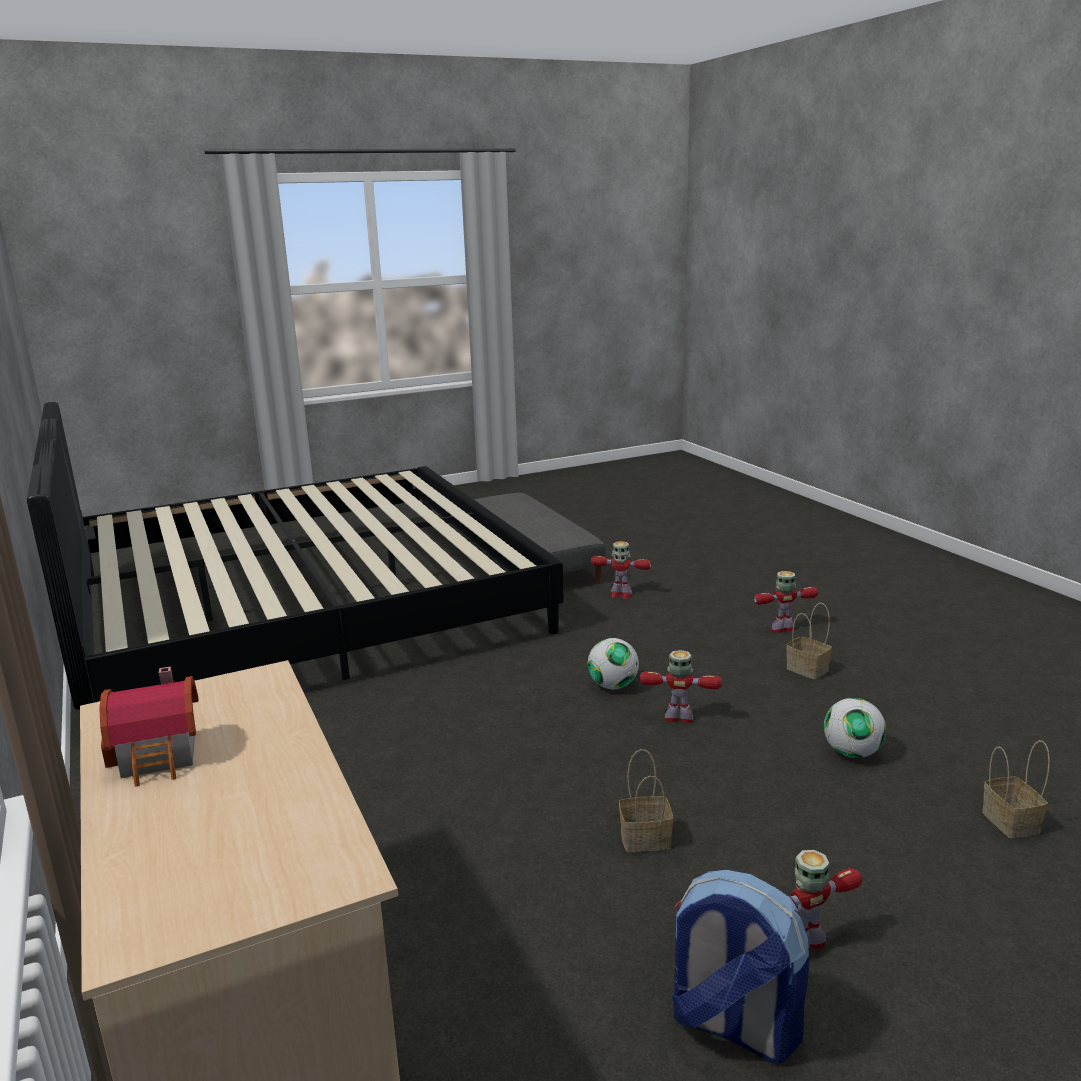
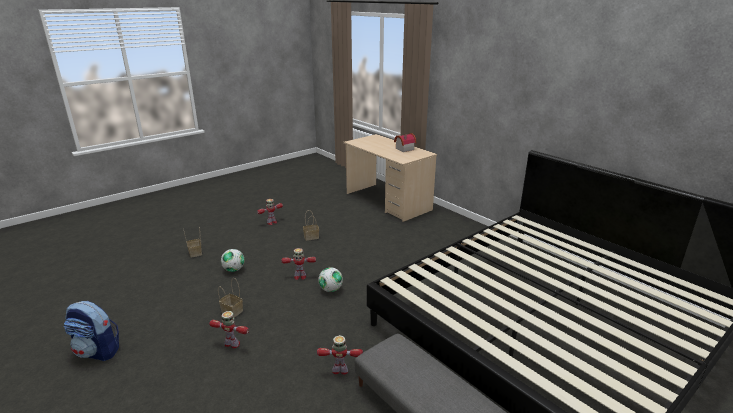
camera: 165 degrees right, 5 degrees up
(732, 1026) = (291, 210): backpack -> backpack (98, 351)
(782, 629) = (232, 344): toy robot -> toy robot turned 135 degrees counterclockwise

